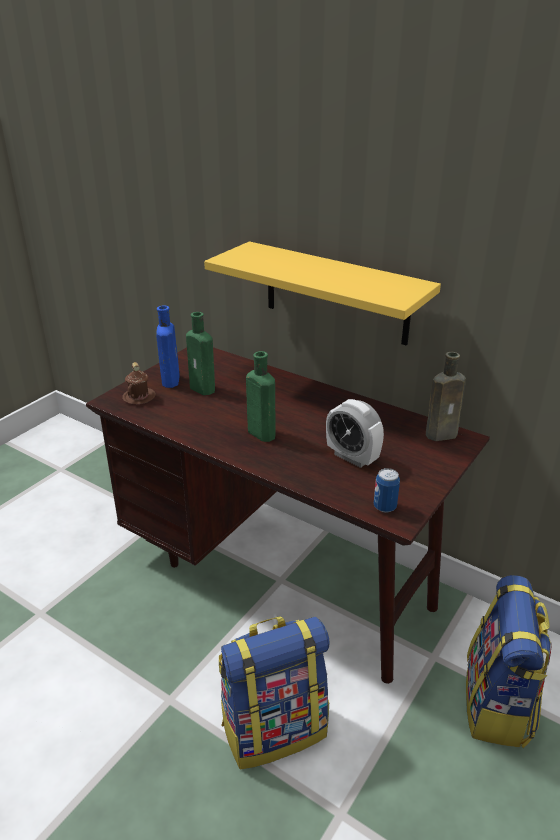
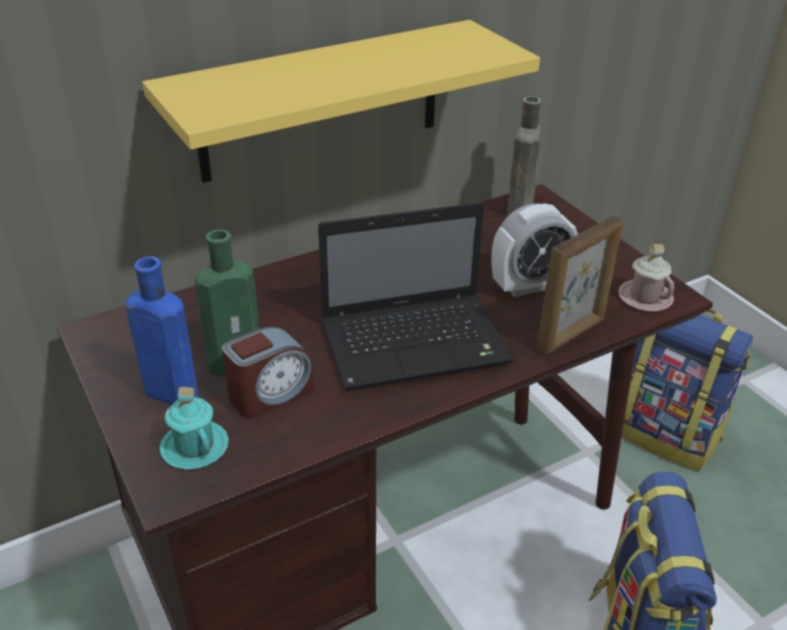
camera: 65 degrees left, 5 degrees up
(139, 397) = (194, 447): brown mug -> turquoise mug
(186, 404) = (270, 393): none -> alarm clock
(260, 433) = (417, 342): green bottle -> laptop
(312, 484) = (571, 335): none -> picture frame
(384, 507) = (645, 298): can -> pink mug

